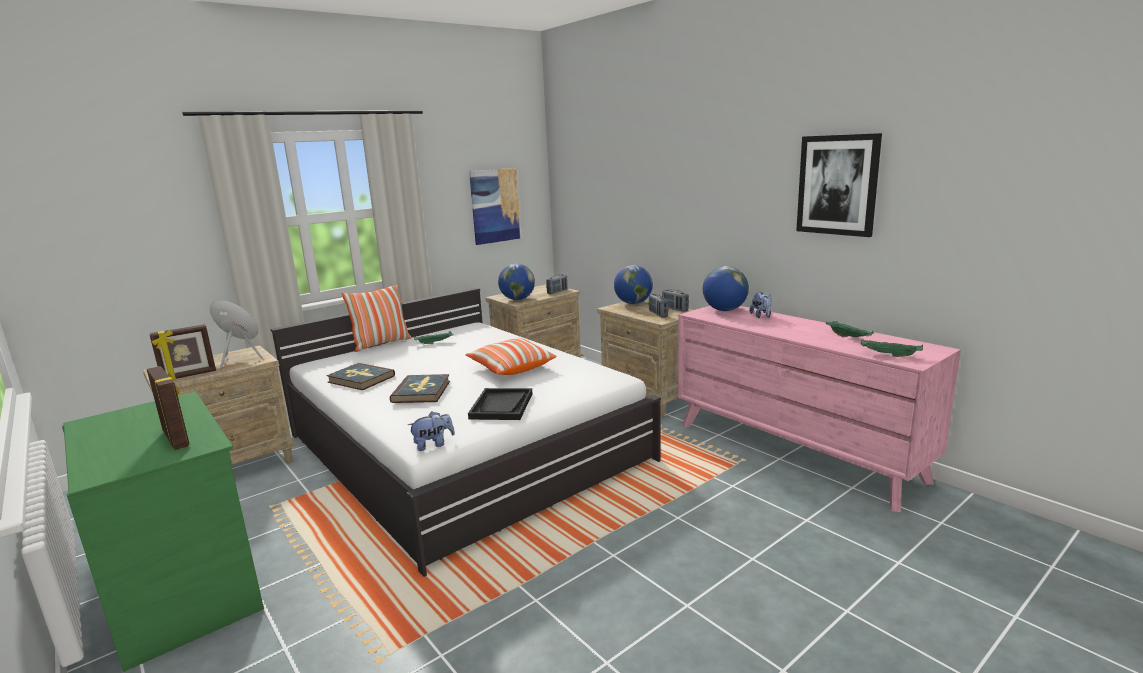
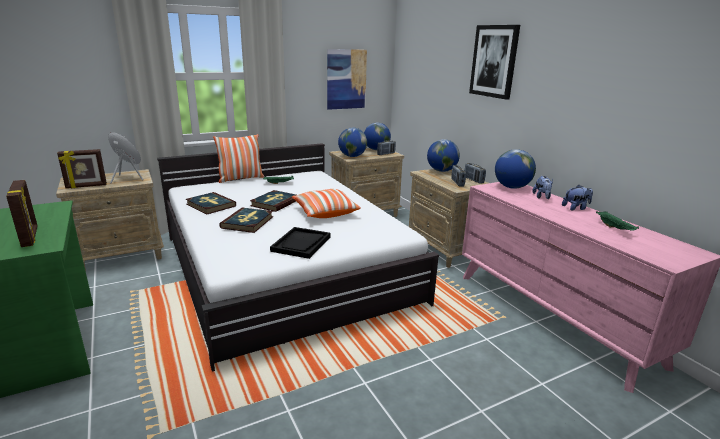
camera: 10 degrees right, 5 degrees up
(433, 445) = (232, 269): plush toy -> plush toy (576, 208)
(443, 366) = (275, 203): none -> book
(543, 288) = (376, 149): none -> globe
(837, 185) = (630, 86): picture -> picture (494, 61)
(889, 355) = (647, 252): green tray -> none

